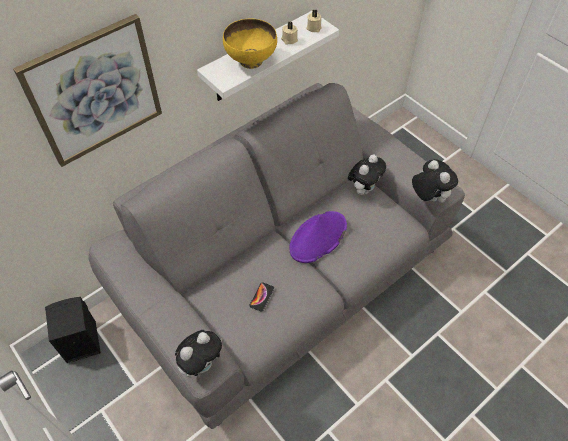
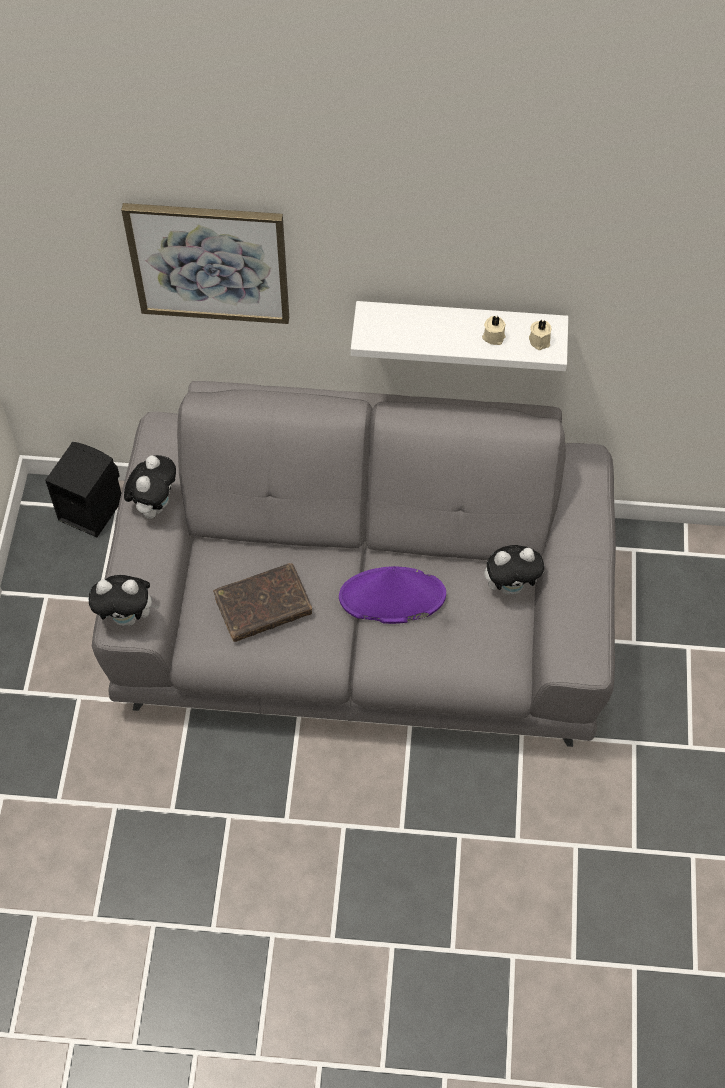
camera: 45 degrees right, 5 degrees up
(250, 61) = (420, 332): yellow bowl -> none
(261, 297) = (263, 607): phone -> brown book
(428, 197) = (553, 655): plush toy -> plush toy (155, 505)

